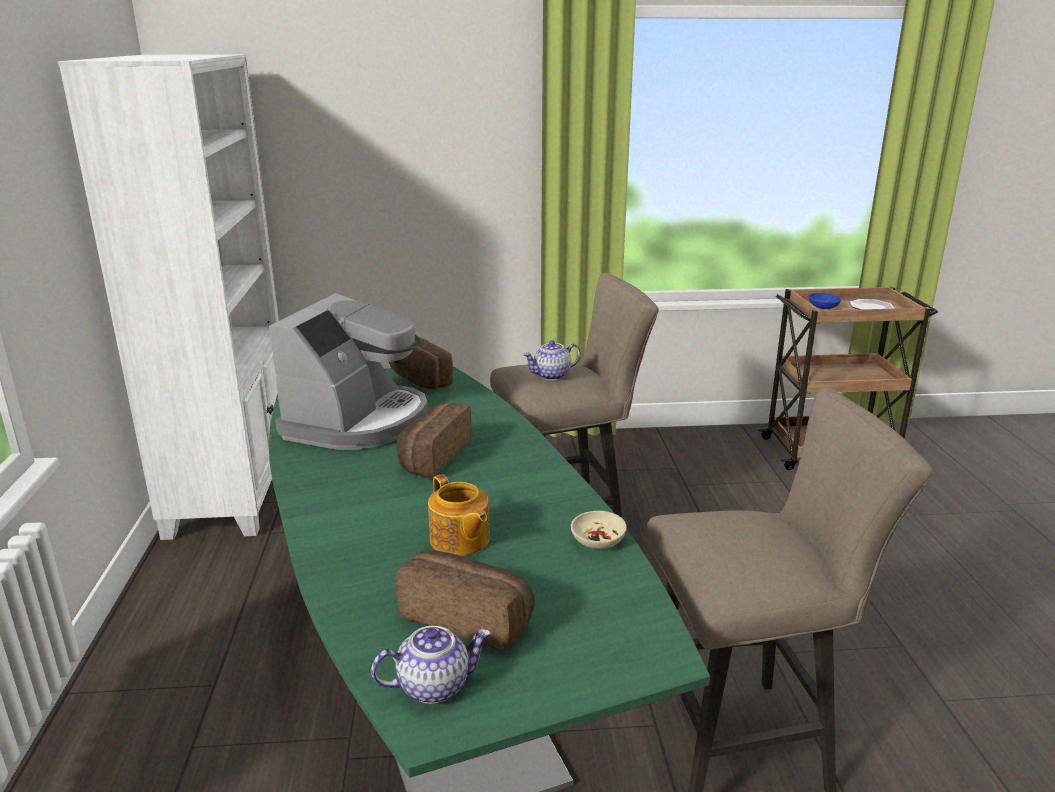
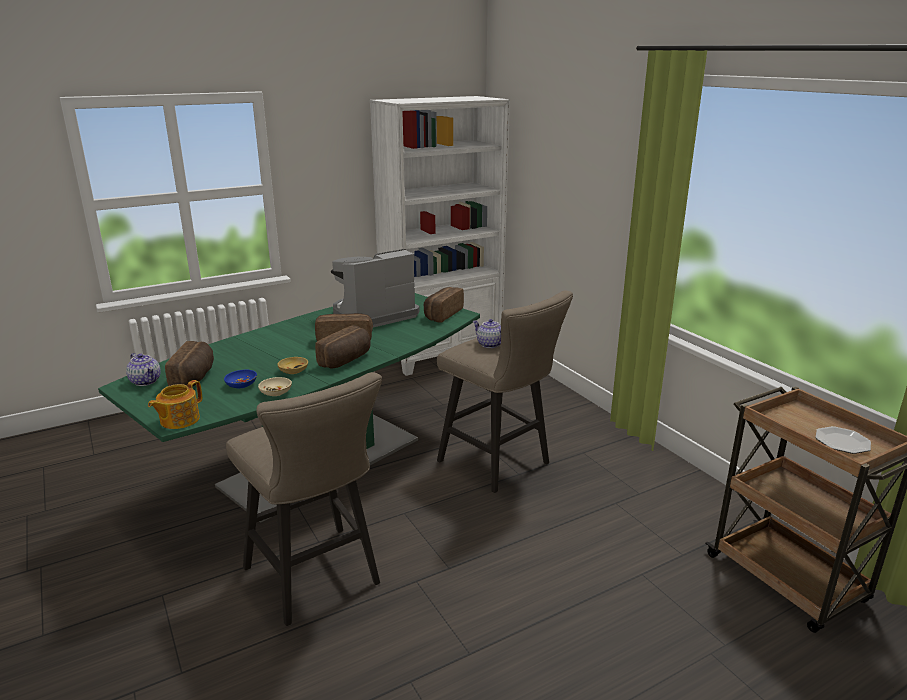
camera: 65 degrees right, 0 degrees up
(358, 421) = (373, 315): coffee machine -> coffee machine turned 150 degrees clockwise
(459, 540) = (260, 362): teapot -> teapot (179, 420)
(520, 467) = (347, 360): none -> bread
(522, 515) = (293, 371): none -> beige bowl
(823, 306) = (798, 416): blue bowl -> blue bowl (241, 385)

